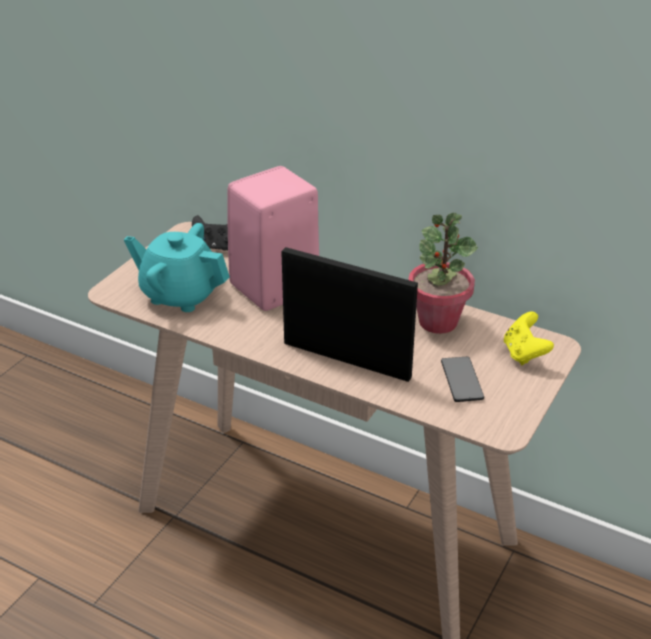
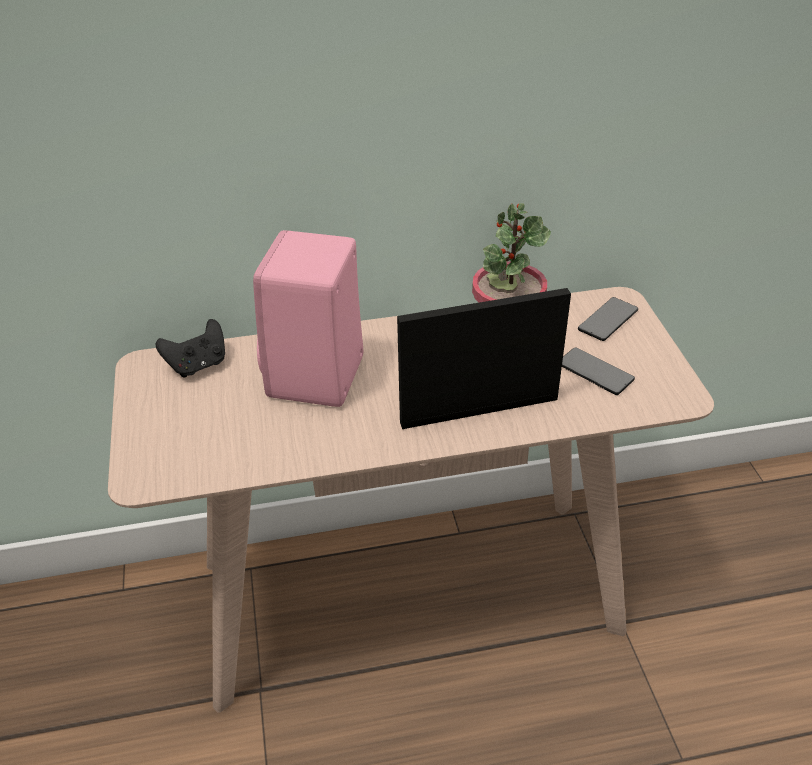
camera: 40 degrees left, 5 degrees up
(180, 295) = (226, 439): turquoise teapot -> none
(524, 354) = (608, 320): yellow game controller -> phone

